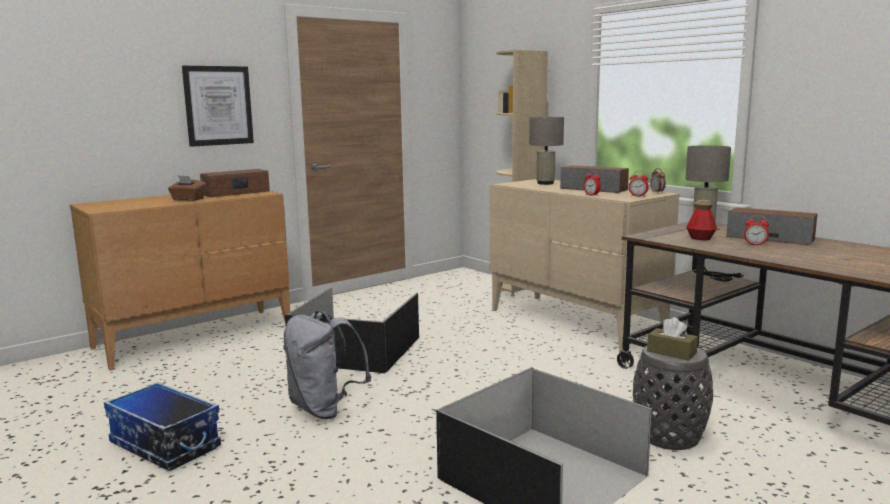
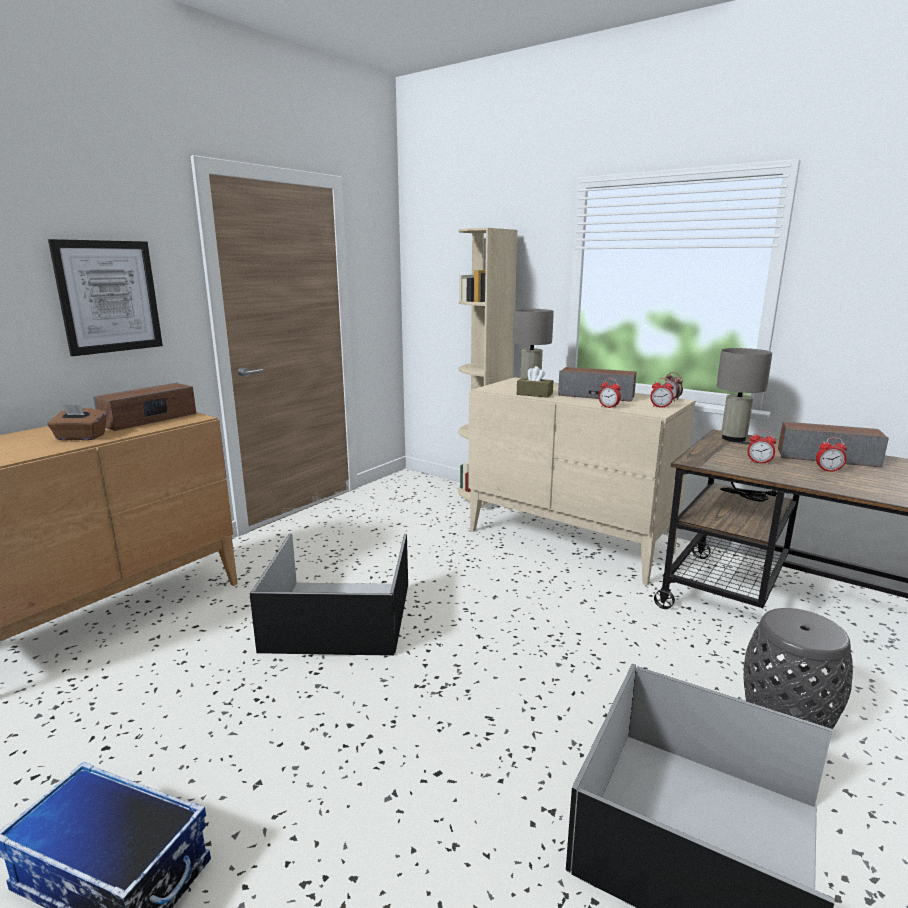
camera: 15 degrees left, 5 degrees up
(325, 409) = (342, 741): grey backpack -> none
(671, 352) = (804, 630): brown tissue box -> brown tissue box (534, 394)
(700, 238) = (759, 462): bottle -> alarm clock

